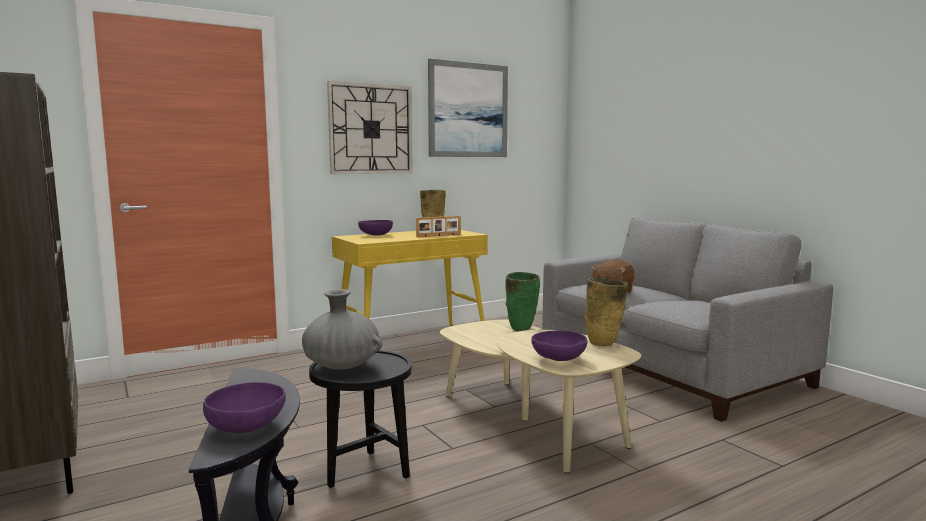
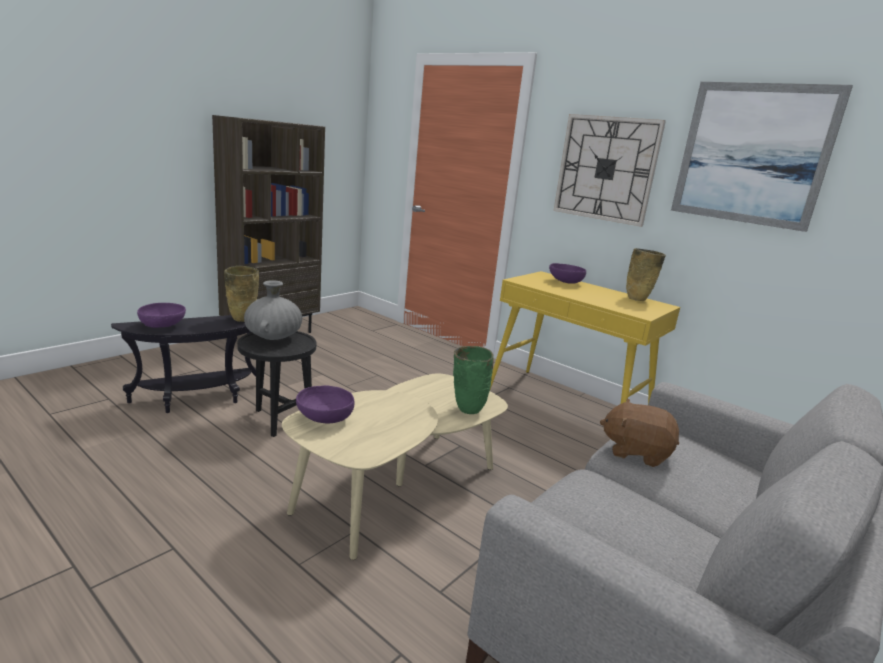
camera: 70 degrees right, 10 degrees up
(439, 236) = (600, 302): picture frame -> none
(604, 344) = (390, 445): beige vase -> beige vase (242, 320)

